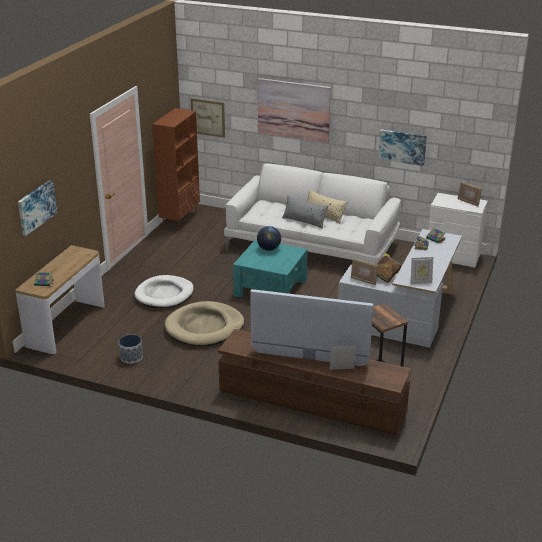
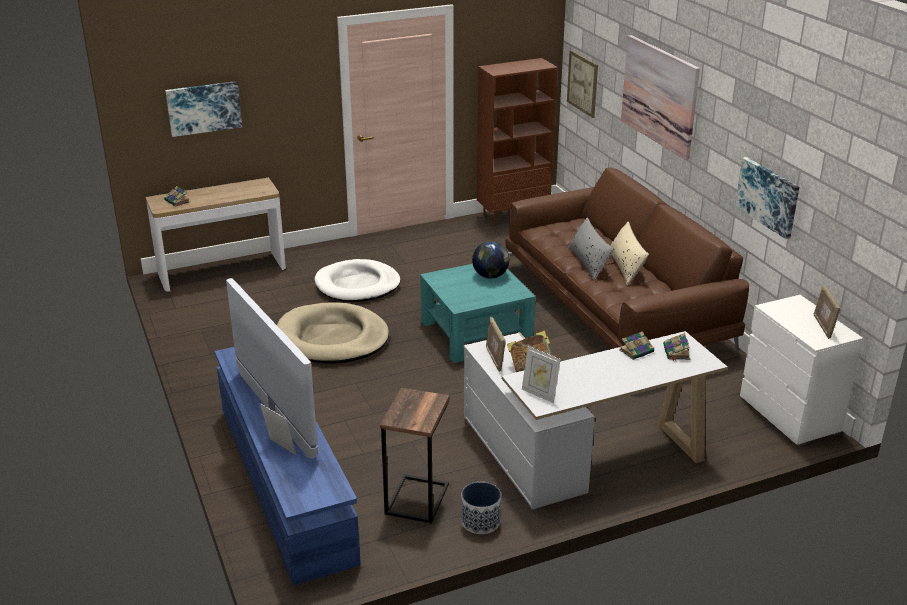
camera: 45 degrees right, 0 degrees up
(131, 357) = (216, 330): planter -> planter (480, 521)
(312, 245) = (615, 308): white sofa -> brown sofa
(312, 401) = (285, 482): brown tv stand -> blue tv stand

